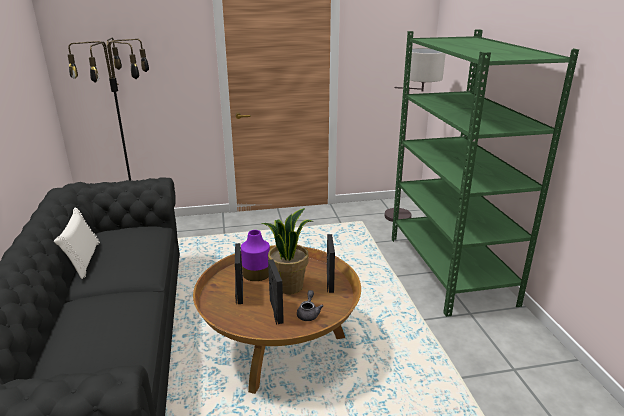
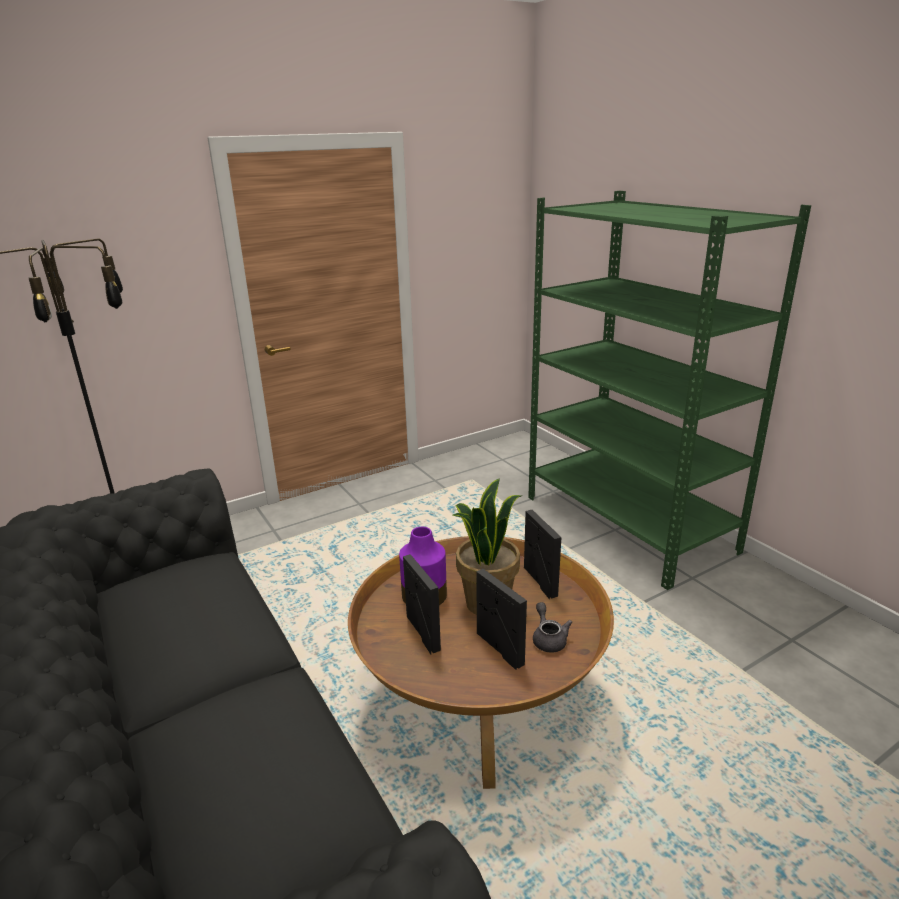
camera: 20 degrees left, 0 degrees up
(83, 260) = (119, 648): white pillow -> none
(406, 217) = (526, 463): grey floor lamp -> none

